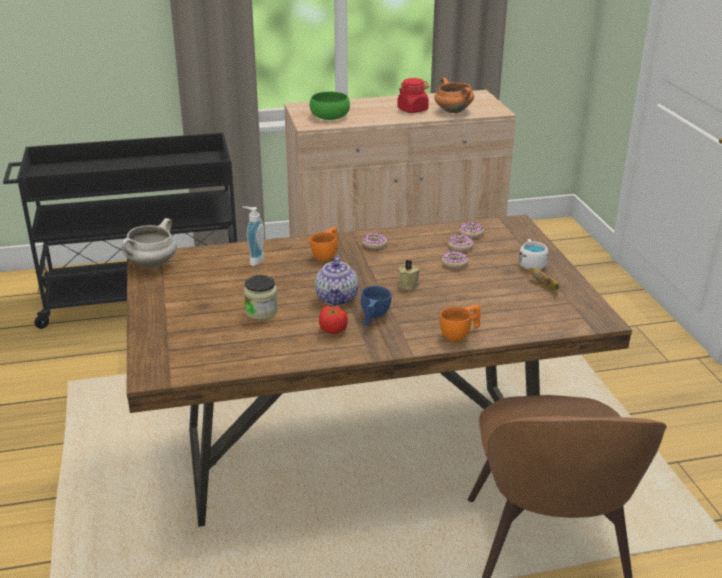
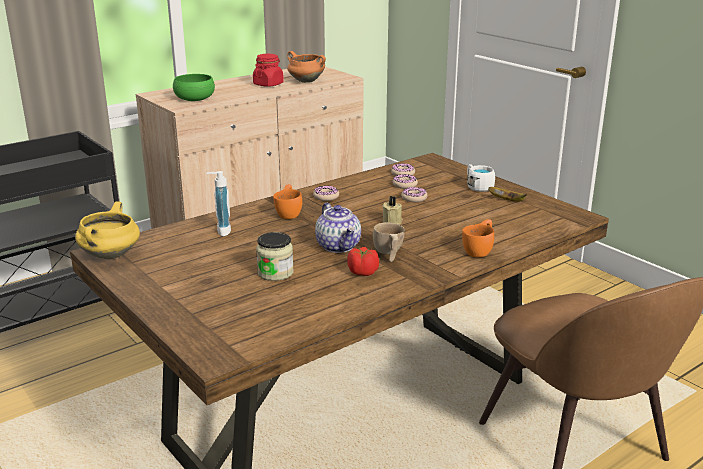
camera: 25 degrees left, 5 degrees down
(152, 264) = (110, 256): white cooking pot -> yellow cooking pot
(373, 317) = (388, 254): blue cup -> beige cup

